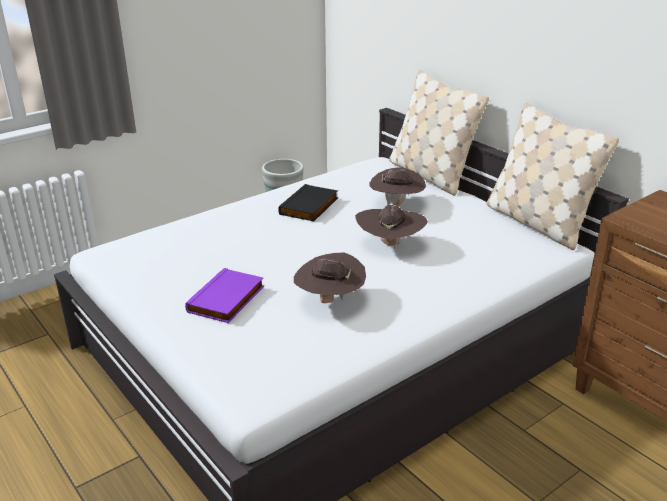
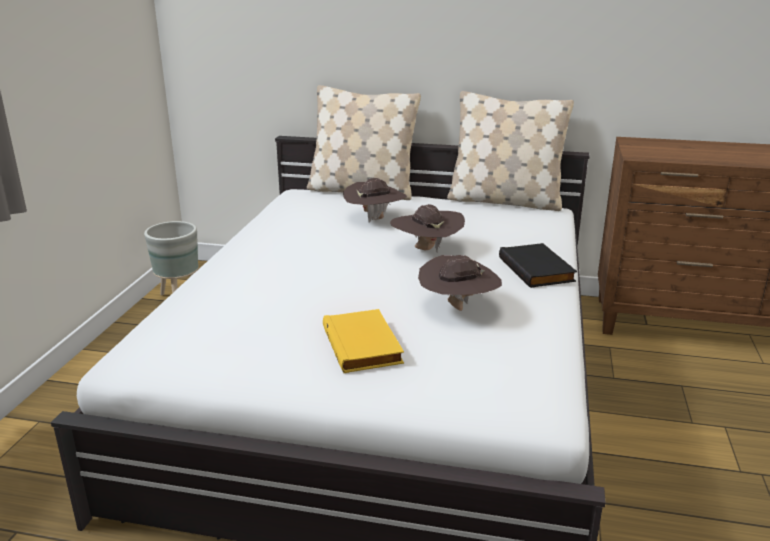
camera: 40 degrees left, 5 degrees down
(227, 300) = (364, 345): purple book -> yellow book
(310, 206) = (299, 243): black book -> black book (538, 269)

